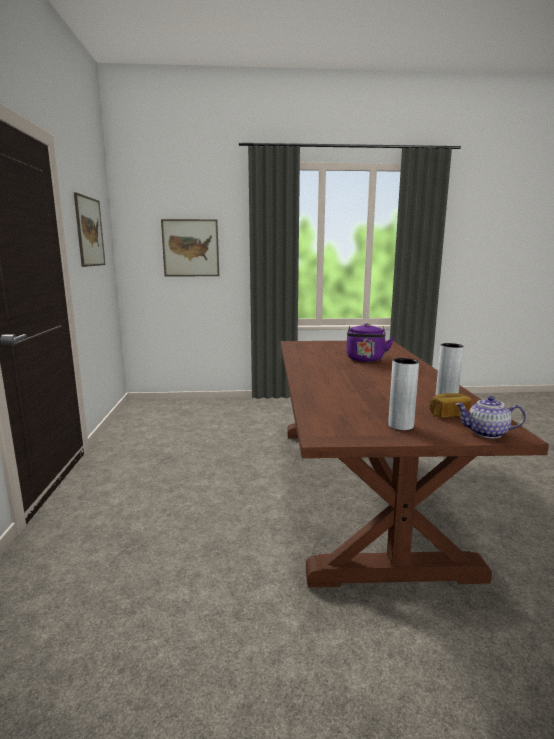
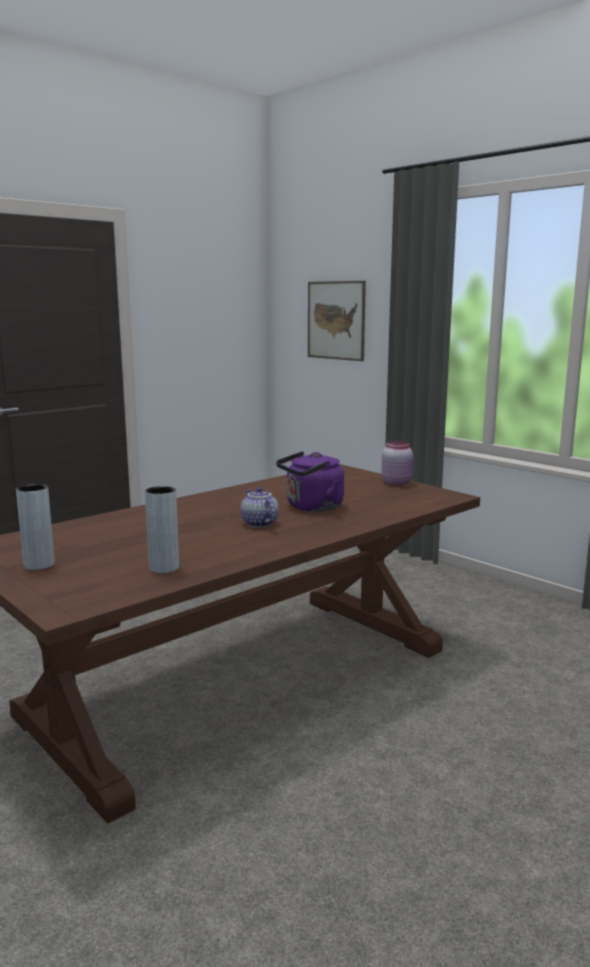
camera: 50 degrees right, 0 degrees up
(89, 232) = (197, 303): picture -> none
(344, 342) = (397, 483): none -> pink jar
(449, 414) = (106, 576): bread -> none
(486, 433) = (51, 600): teapot -> teapot (258, 523)

